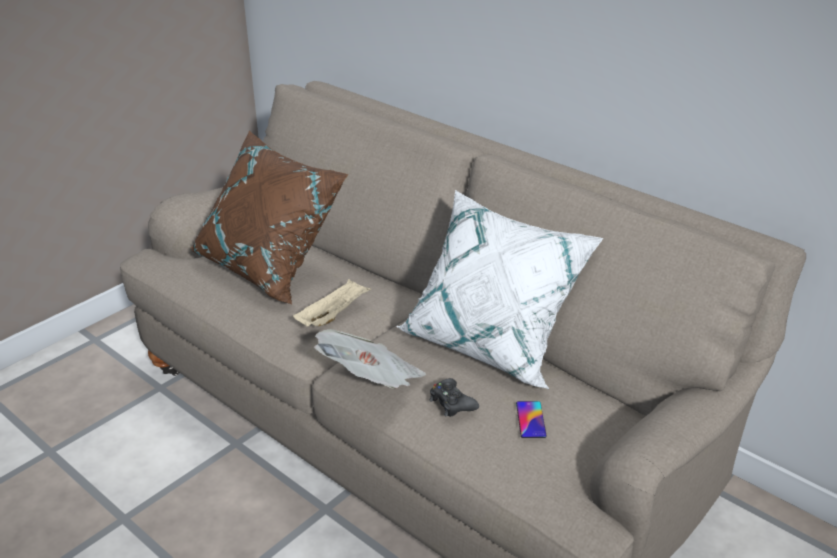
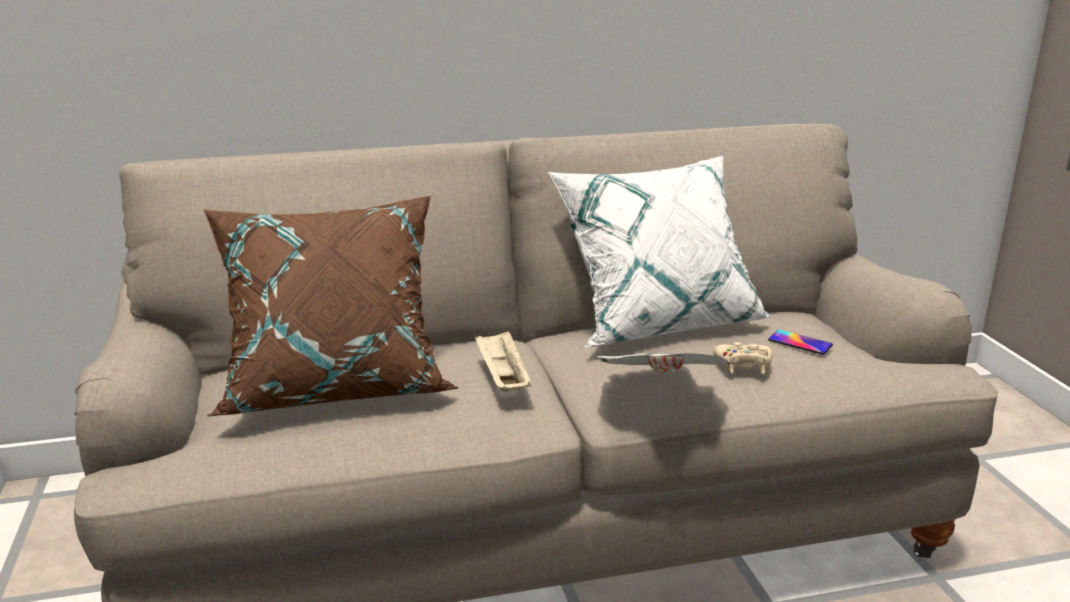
camera: 55 degrees left, 10 degrees down
(452, 403) = (743, 365): black game controller -> beige game controller

